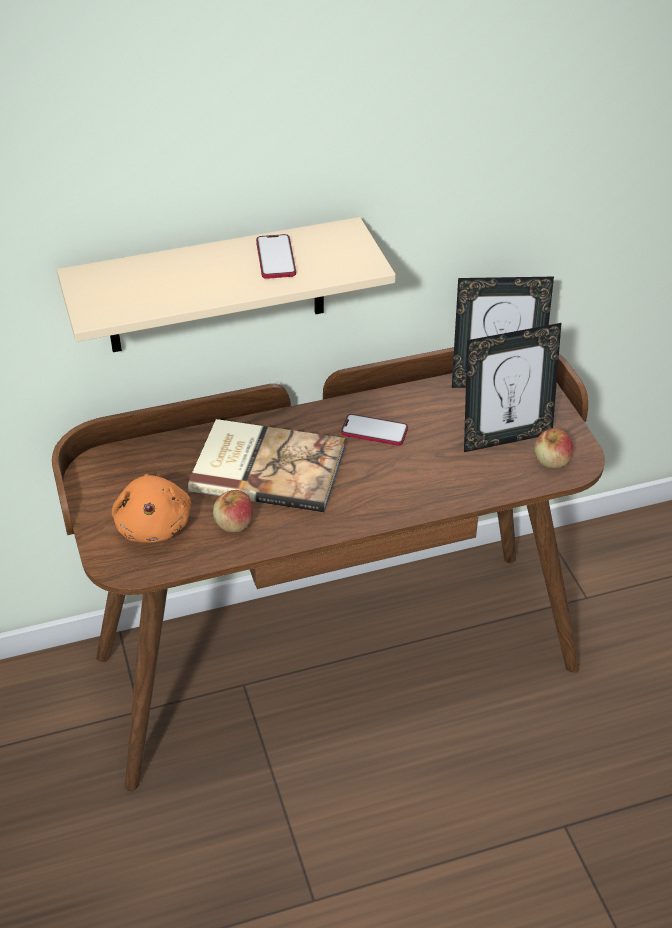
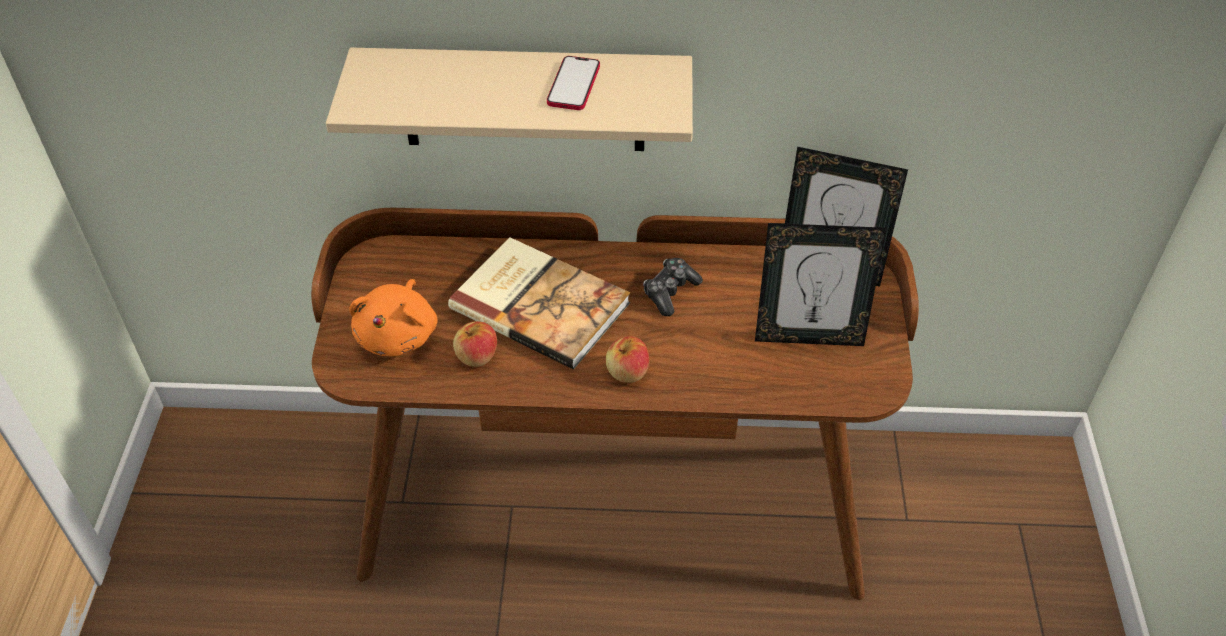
camera: 20 degrees right, 5 degrees up
(374, 431) = (670, 292): phone -> game controller
(552, 461) = (847, 378): apple -> apple (627, 372)

